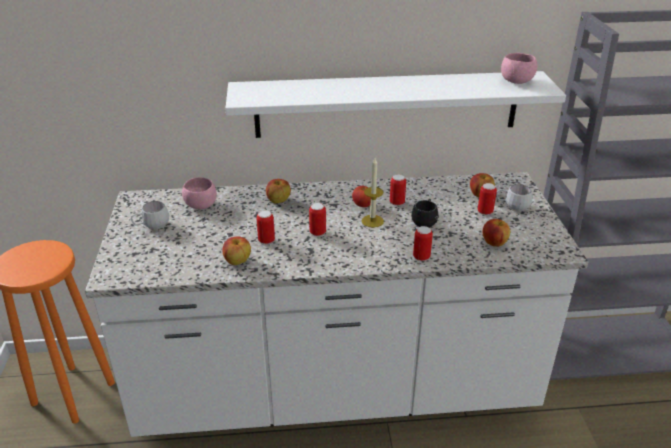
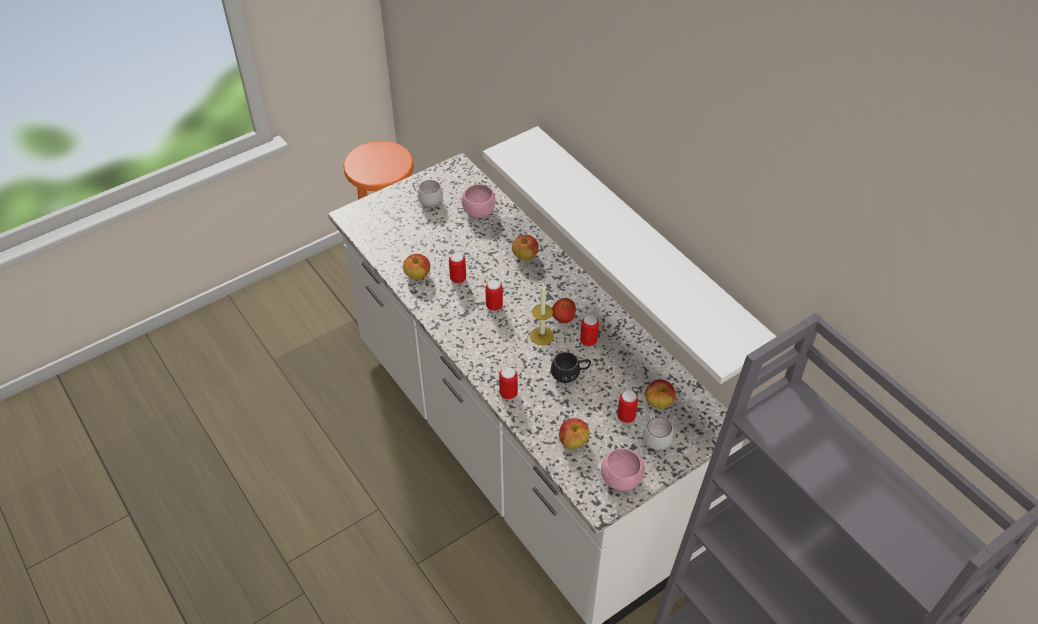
camera: 60 degrees right, 15 degrees up
(516, 81) = (723, 326): pink bowl -> pink bowl (621, 479)

